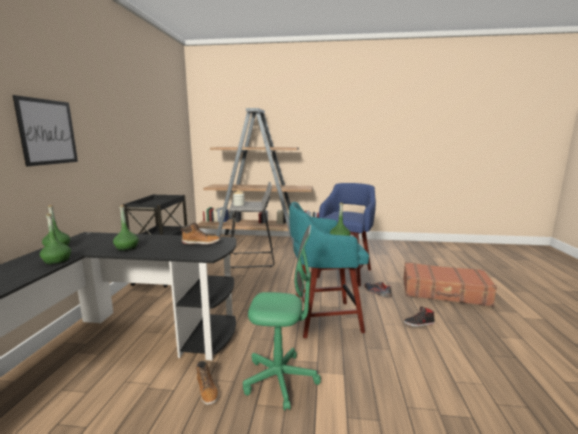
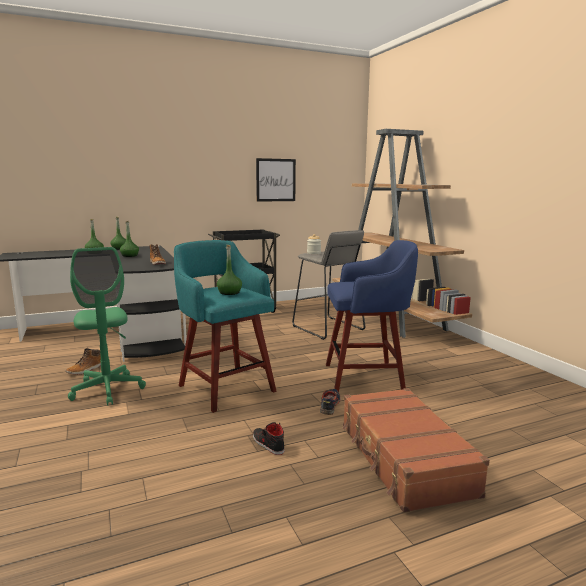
camera: 60 degrees right, 0 degrees up
(47, 132) = (141, 164): picture -> picture (276, 180)

